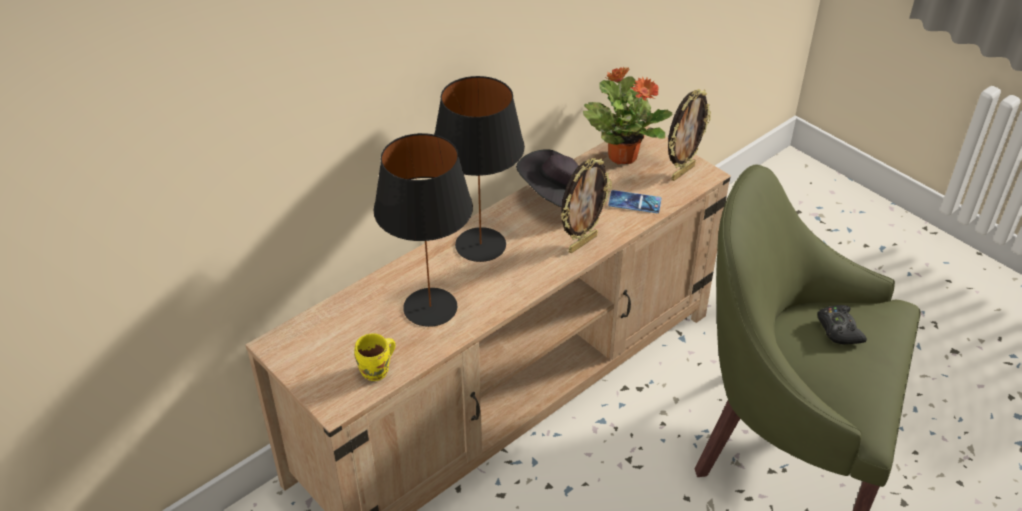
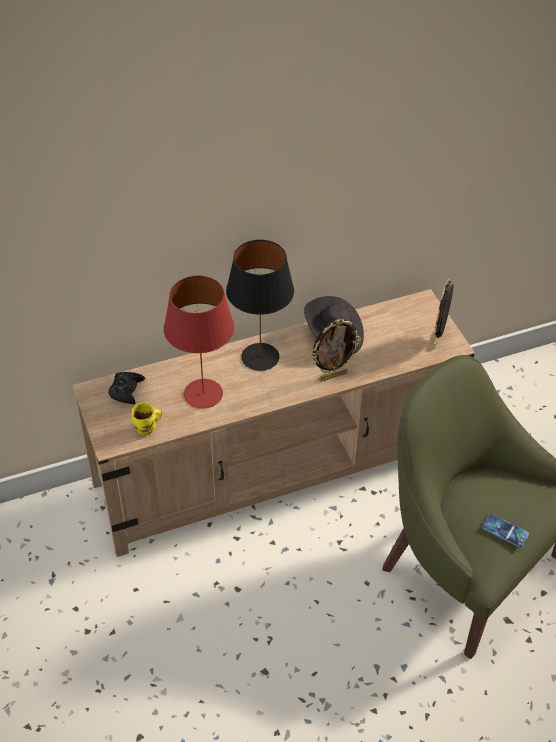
camera: 20 degrees right, 5 degrees up
(430, 308) = (203, 394): black table lamp -> red table lamp
(622, 155) = (400, 314): potted plant -> none
(634, 202) = (389, 354): phone -> phone (505, 531)
(682, 172) = (438, 340): picture frame -> picture frame turned 135 degrees clockwise
(838, 329) = (505, 495): black game controller -> black game controller (126, 390)

